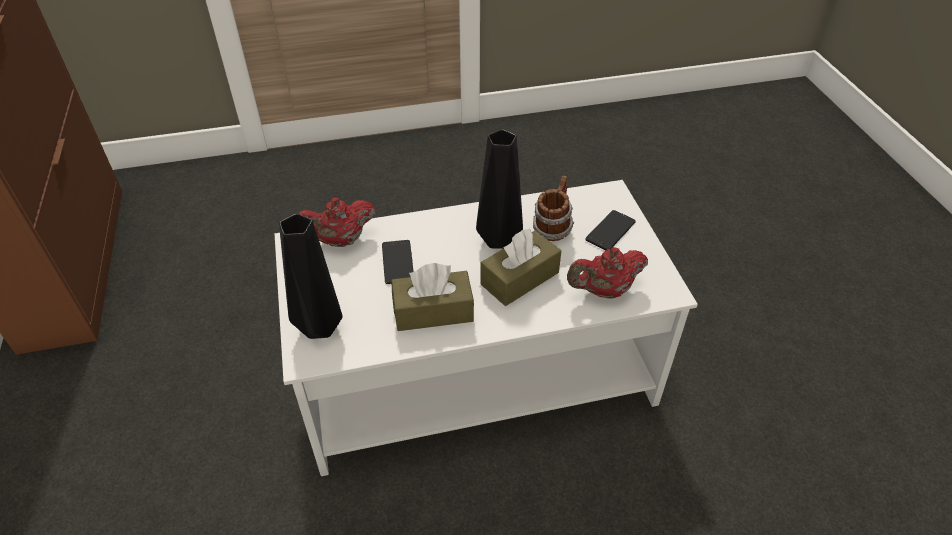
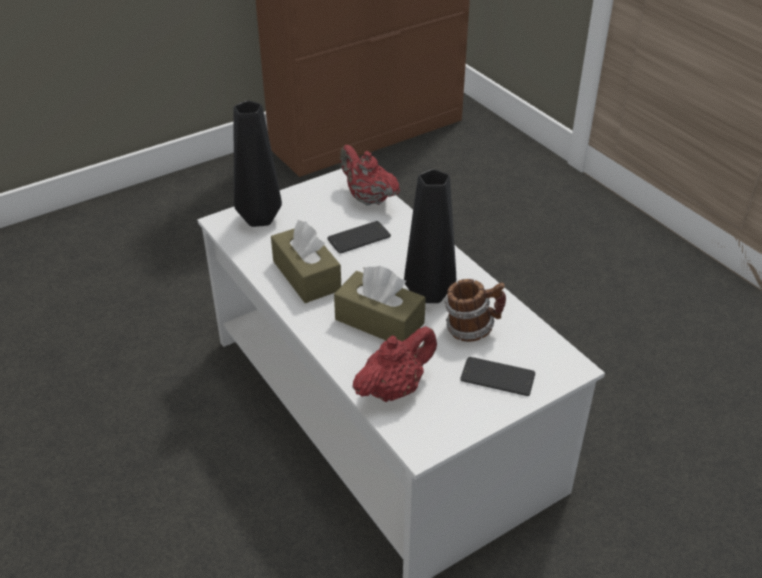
camera: 70 degrees right, 5 degrees down
(604, 291) = (394, 389): red teapot -> red teapot turned 90 degrees clockwise

